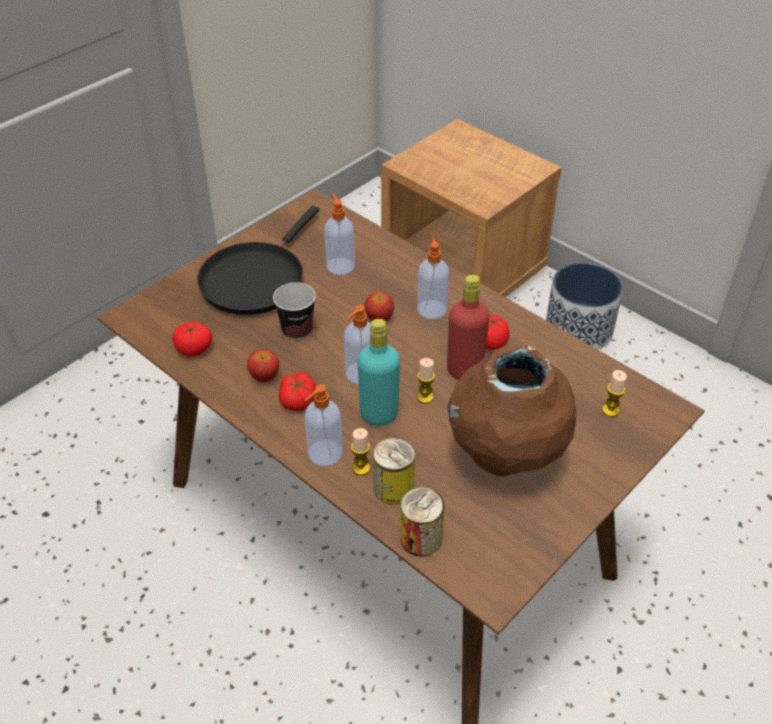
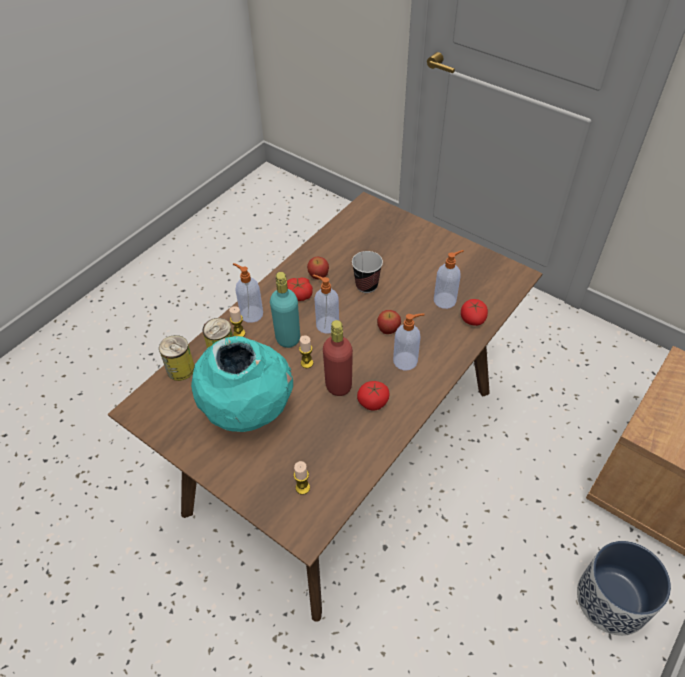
camera: 85 degrees right, 5 degrees up
(194, 348) = (340, 238): tomato -> tomato (472, 319)
(255, 279) = (417, 256): black frying pan -> none
(505, 457) = (249, 414): brown vase -> turquoise vase

